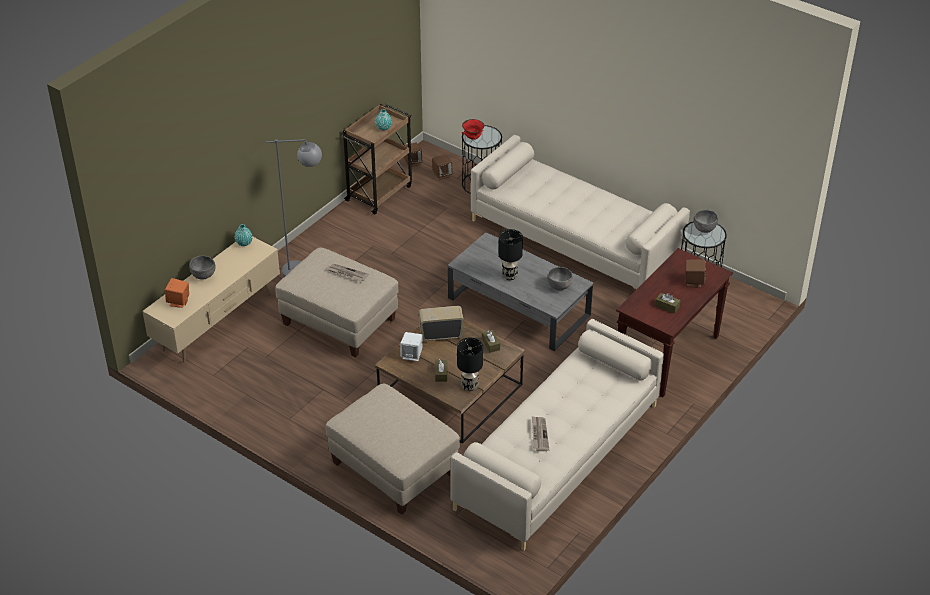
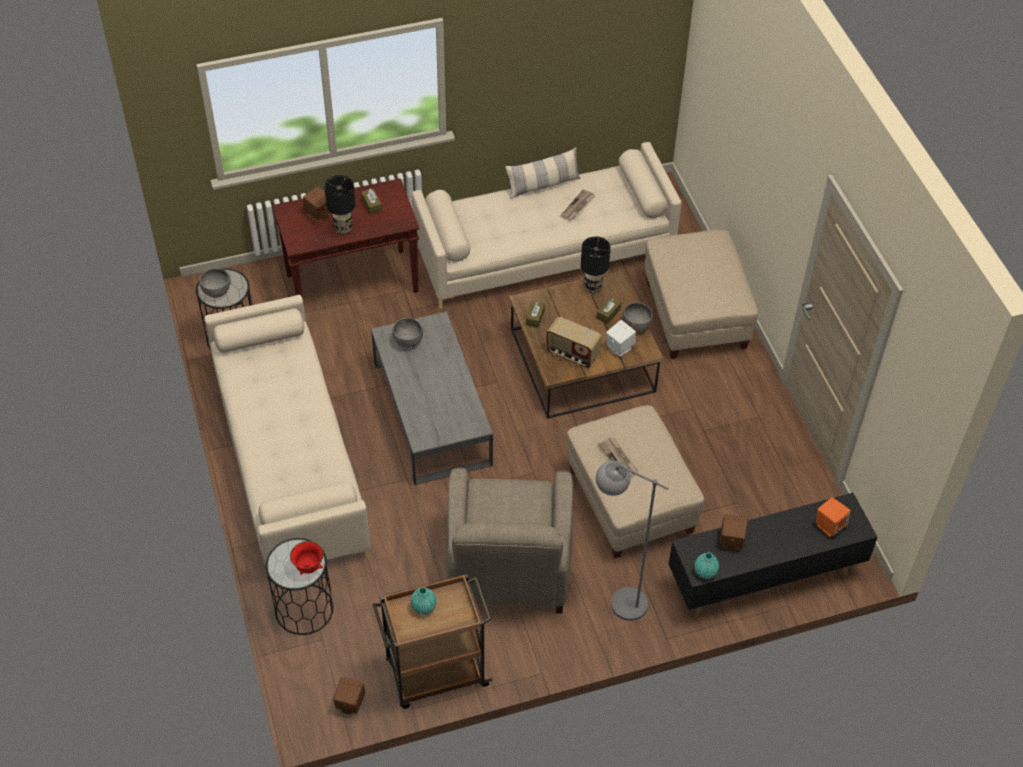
camera: 145 degrees left, 10 degrees up
(203, 276) = (781, 548): grey bowl -> grey bowl (637, 326)
(218, 322) = (763, 579): beige tv stand -> black tv stand
(385, 253) = (508, 568): none -> beige armchair
(442, 175) = (335, 656): brown speaker -> brown speaker (731, 541)
(510, 276) = (443, 381): black table lamp -> black table lamp (343, 228)
(584, 438) = (543, 185): none -> pillow

